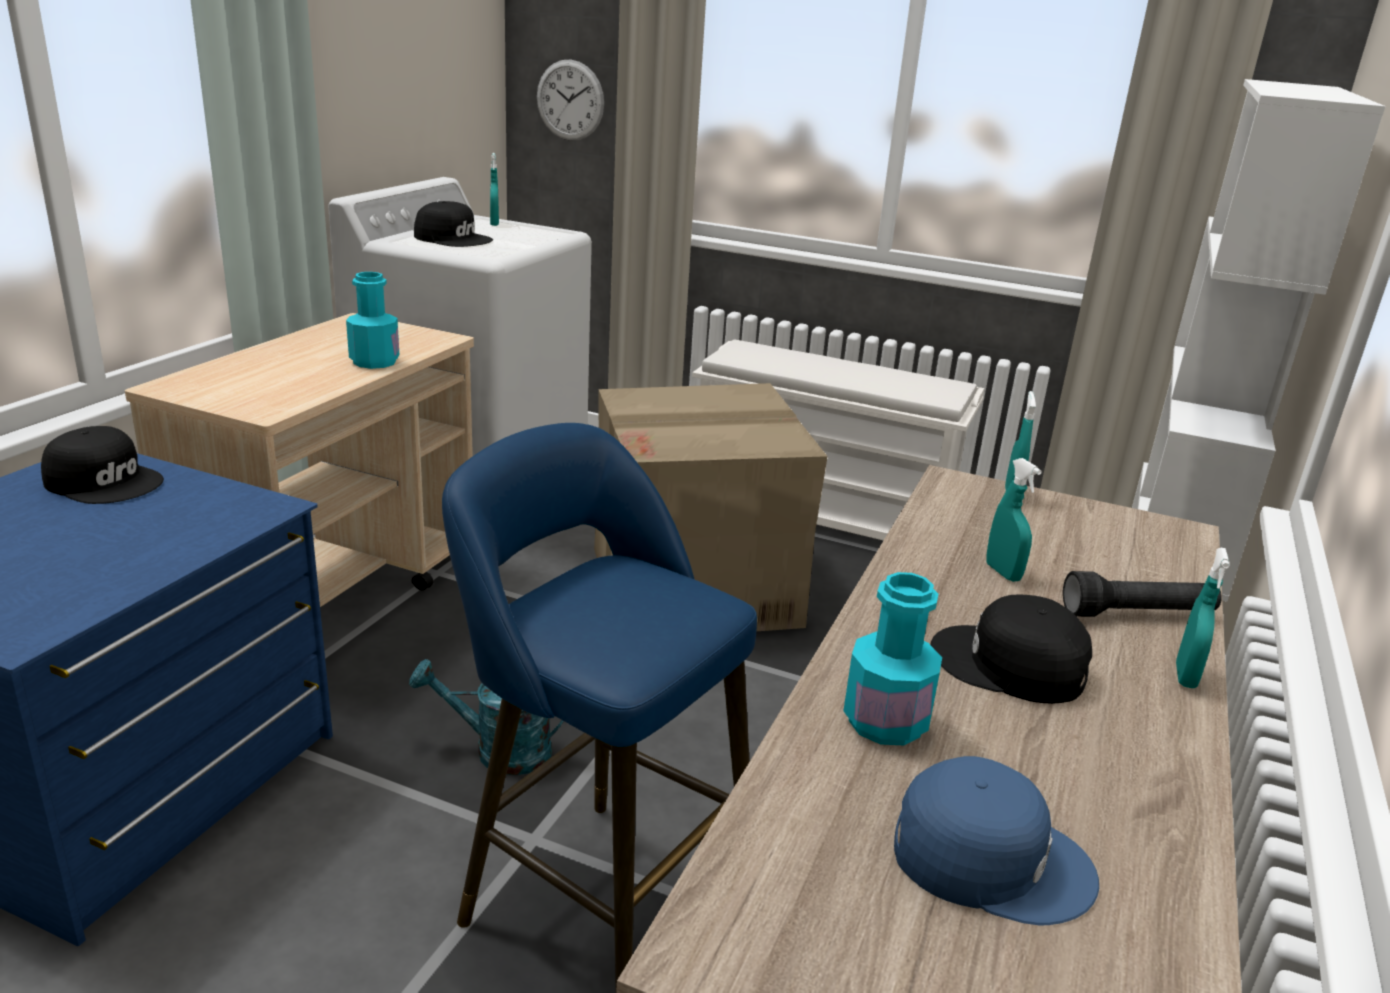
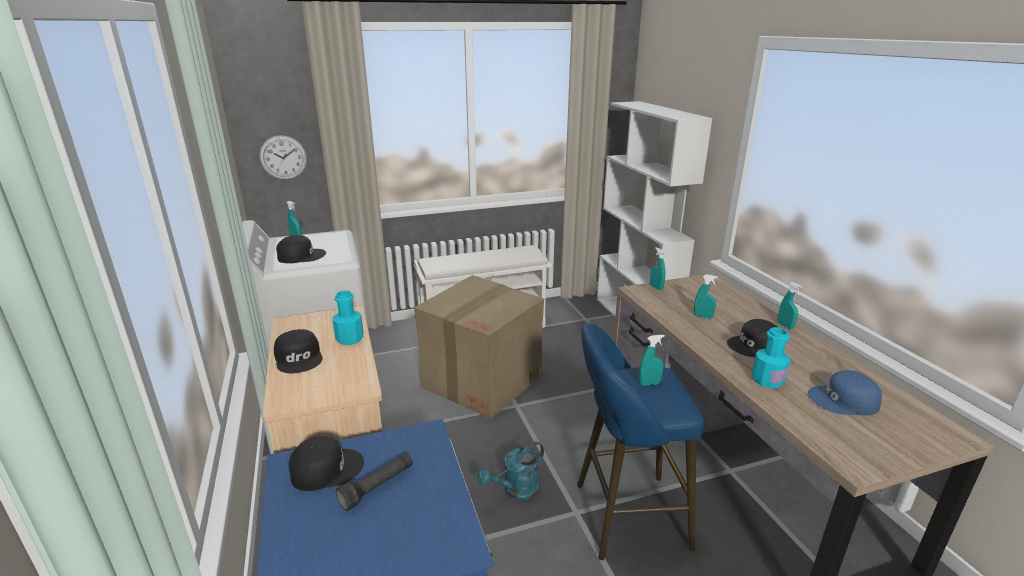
camera: 40 degrees left, 0 degrees up
(282, 356) = (299, 357): none -> black cap
(642, 602) = (649, 383): none -> turquoise spray bottle
(989, 856) = (844, 401): blue cap -> blue cap turned 150 degrees counterclockwise
(1138, 614) = (747, 312): black flashlight -> black flashlight (377, 487)

